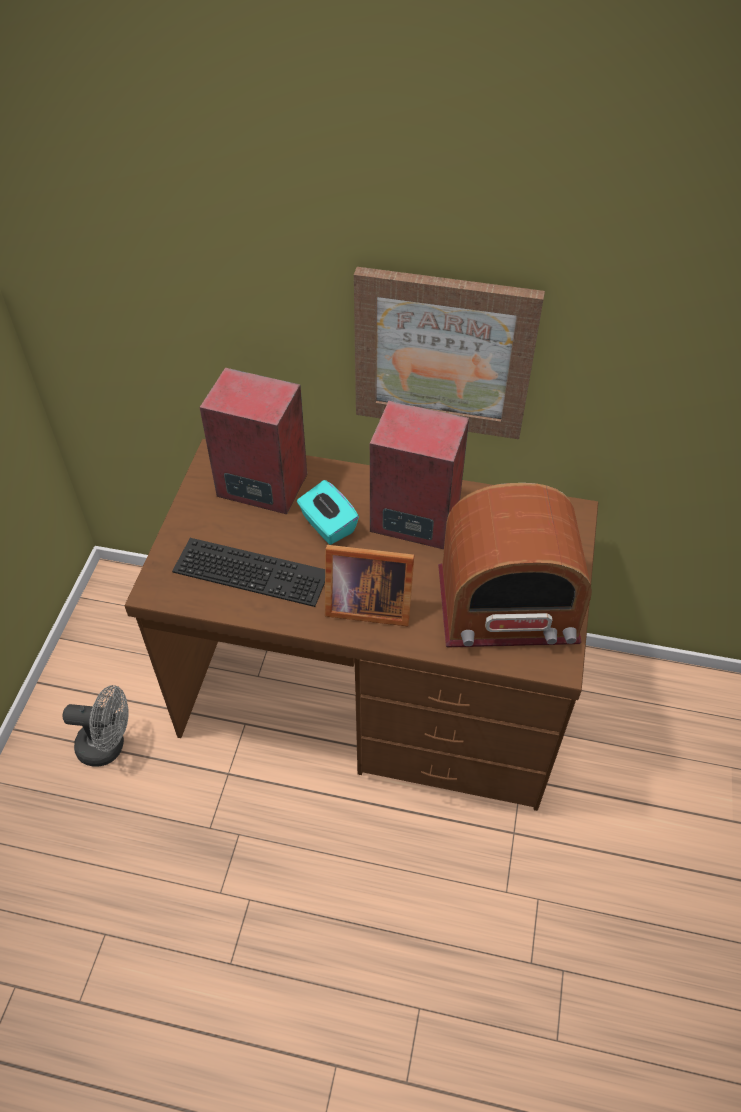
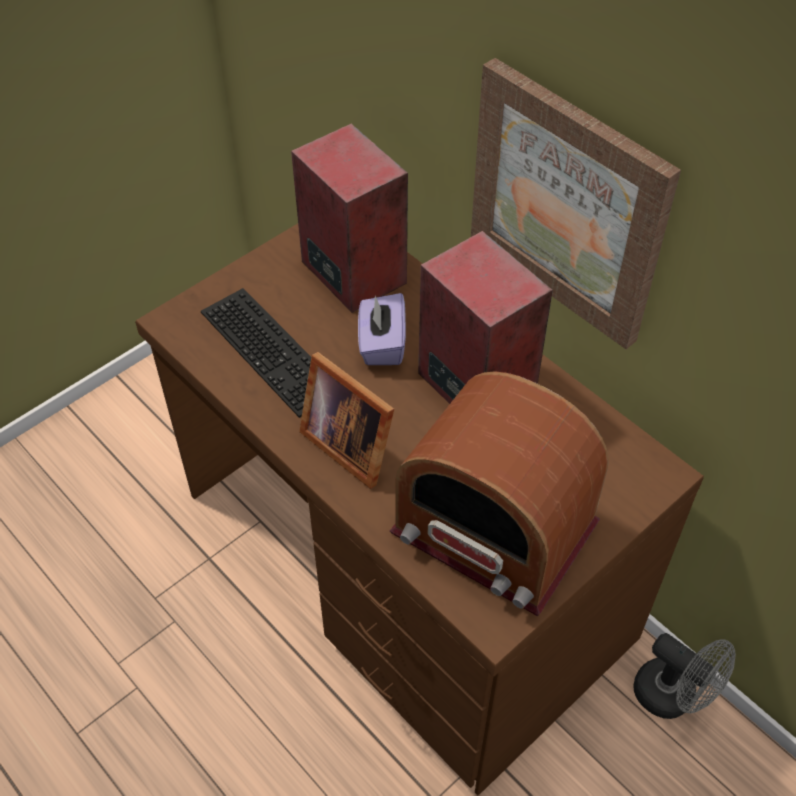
camera: 35 degrees right, 0 degrees up
(109, 746) = (130, 468): grey fan -> grey fan (673, 697)
(327, 525) = (382, 344): turquoise tissue box -> purple tissue box

